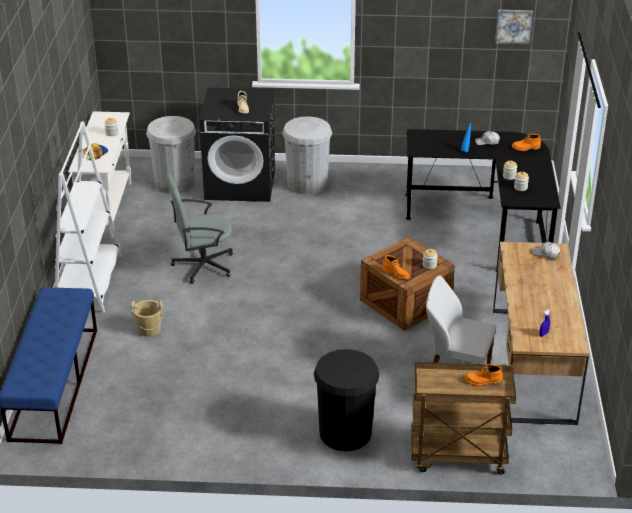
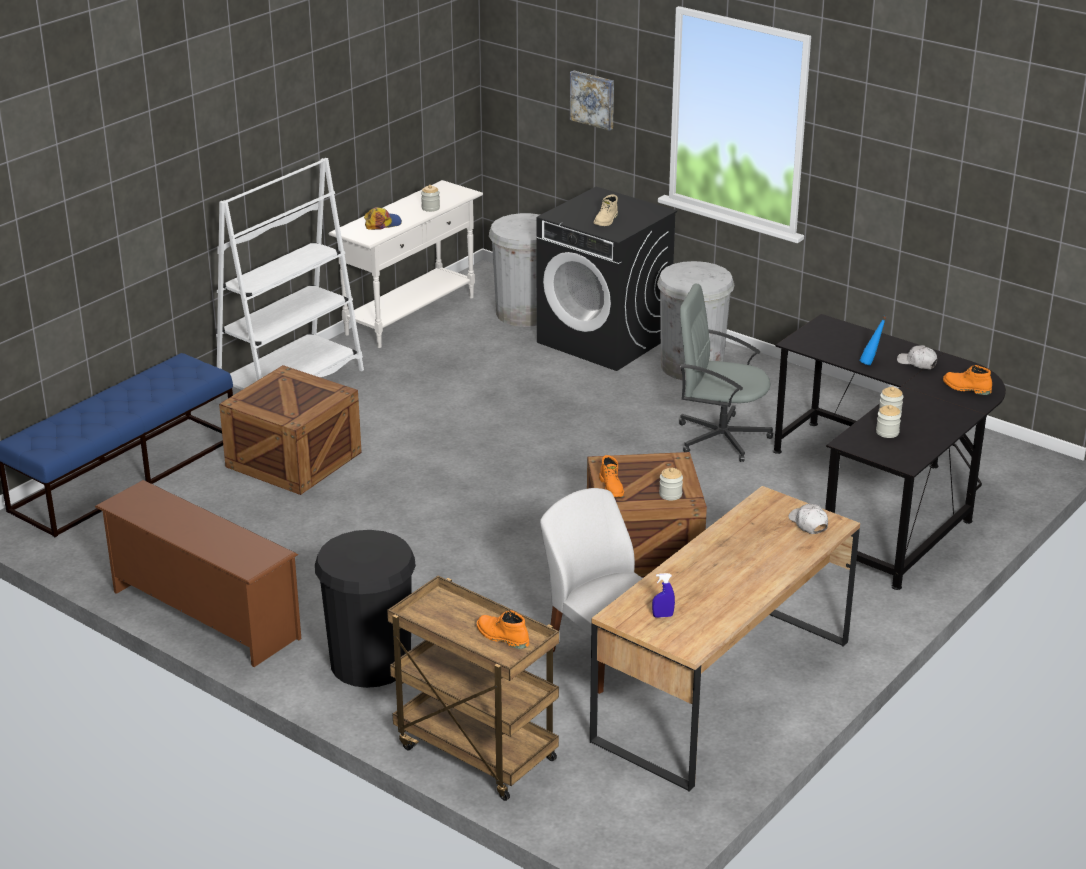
camera: 35 degrees right, 5 degrees down
(149, 329) = (293, 458): beige bucket -> crate
(203, 265) = (442, 413): grey office chair -> grey office chair (720, 437)
(217, 450) = (202, 615): none -> brown shoe rack
(513, 26) = (1034, 193): picture -> picture (593, 99)

